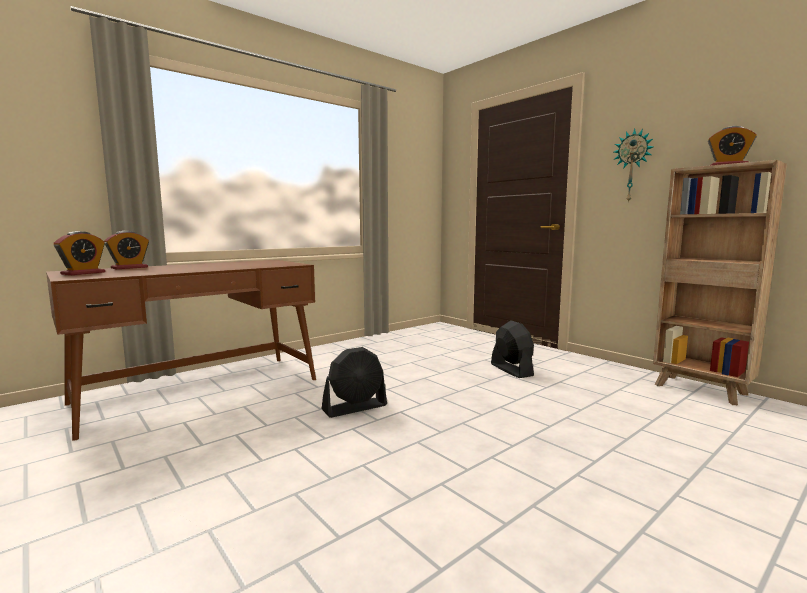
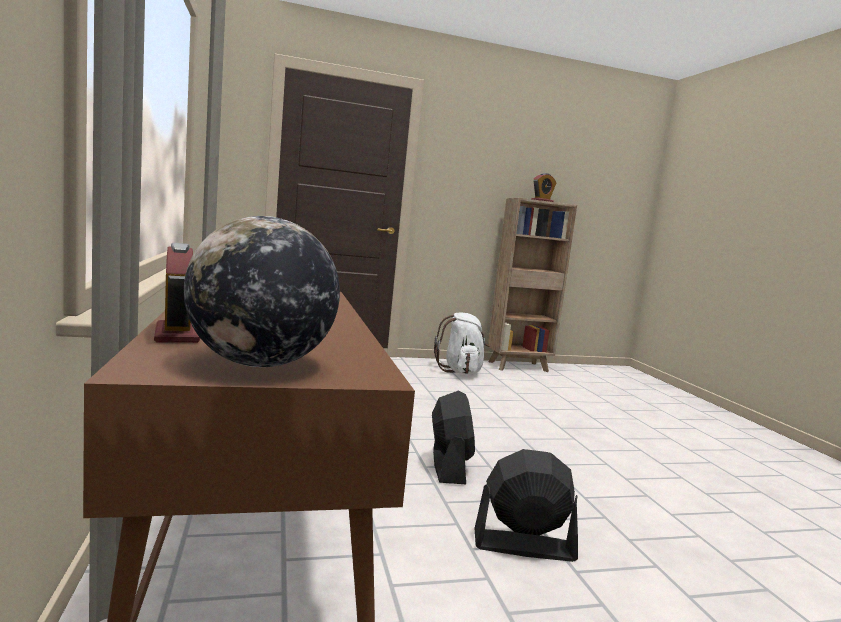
camera: 65 degrees left, 0 degrees up
(83, 273) = (260, 364): alarm clock -> globe
(511, 370) = (419, 385): black fan -> black fan (523, 545)
(595, 373) = (460, 371): none -> white backpack
(632, 166) = (464, 184): wall clock -> none

